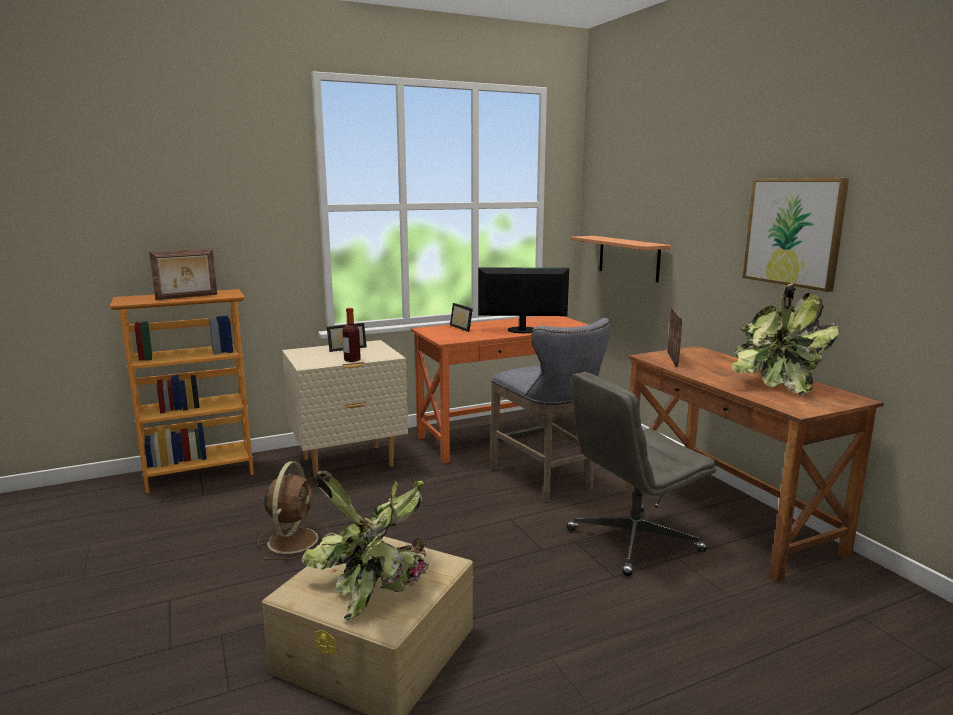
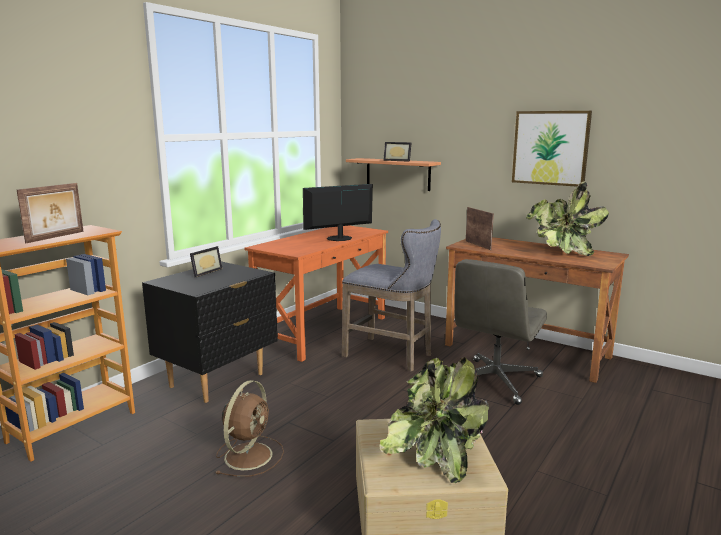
camera: 30 degrees left, 0 degrees up
(294, 539) = (249, 455): brown fan -> brown fan turned 45 degrees clockwise
(348, 463) = (218, 380): beige nightstand -> black nightstand
(352, 360) = (231, 281): bottle -> none
(464, 328) = (290, 242): picture frame -> picture frame (398, 160)

